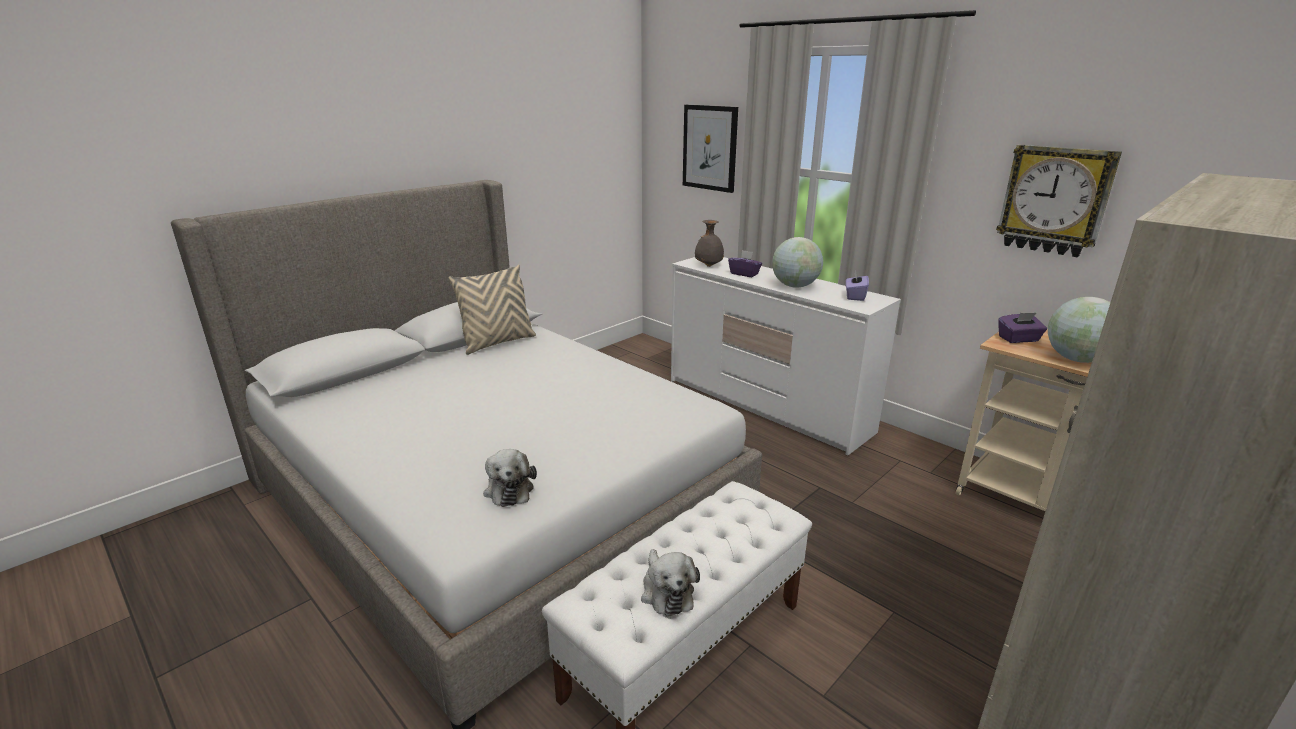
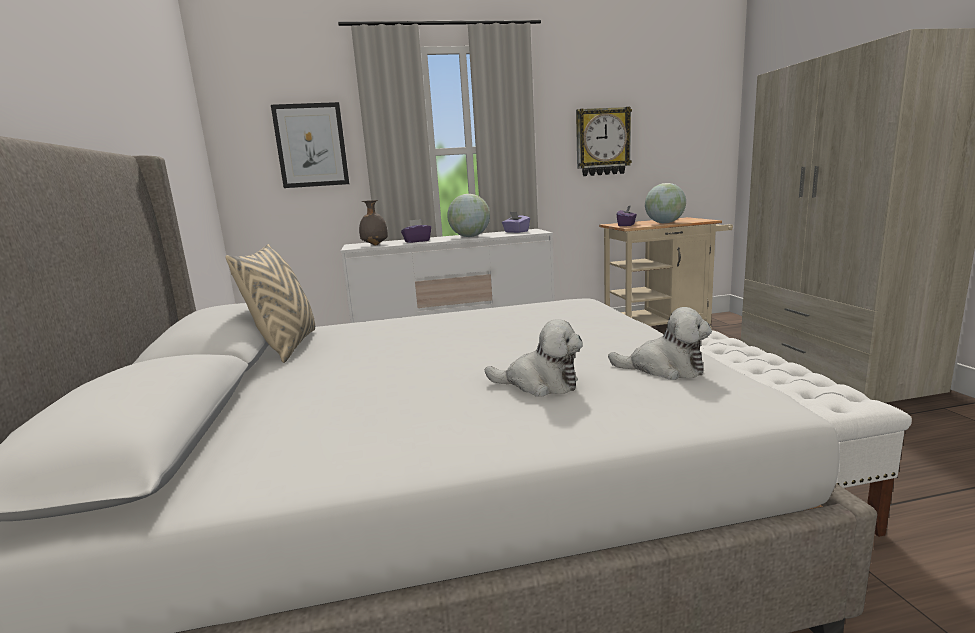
camera: 55 degrees left, 10 degrees down
(666, 591) = (798, 378): plush toy -> plush toy (540, 384)

